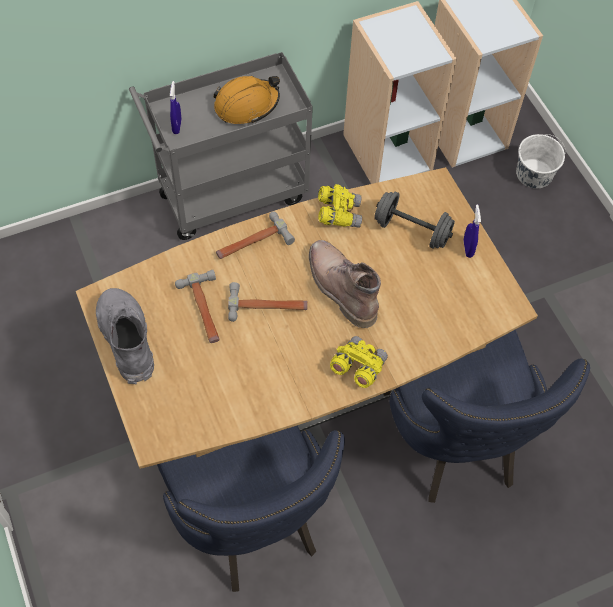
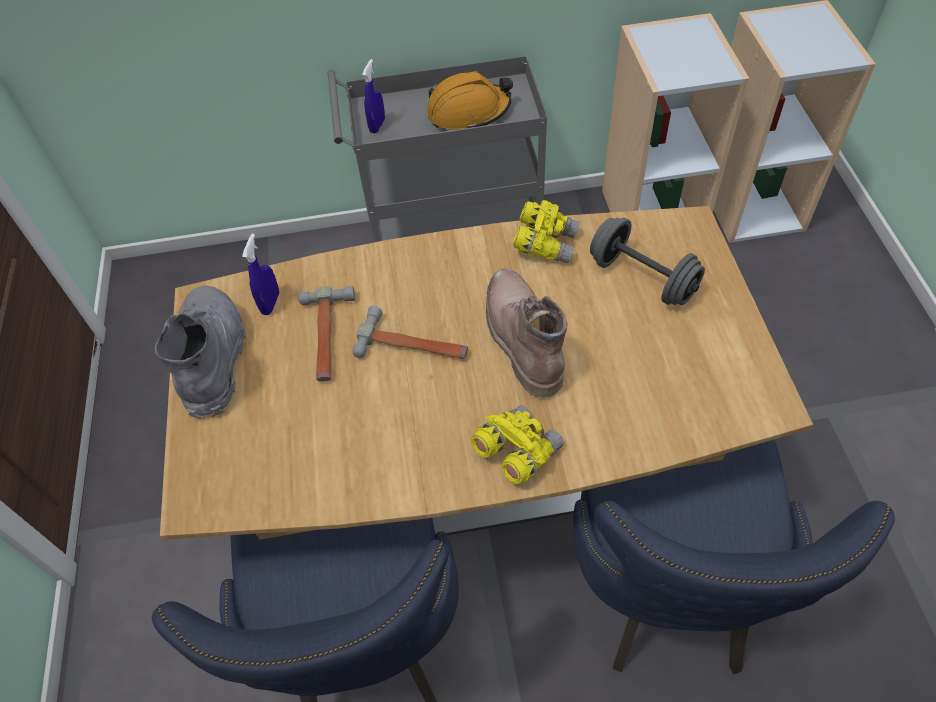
camera: 20 degrees right, 5 degrees down
(252, 243) = (418, 263): hammer -> none
(468, 248) = (720, 313): blue spray bottle -> blue spray bottle (270, 303)
(533, 174) = (835, 264): white bucket -> none

